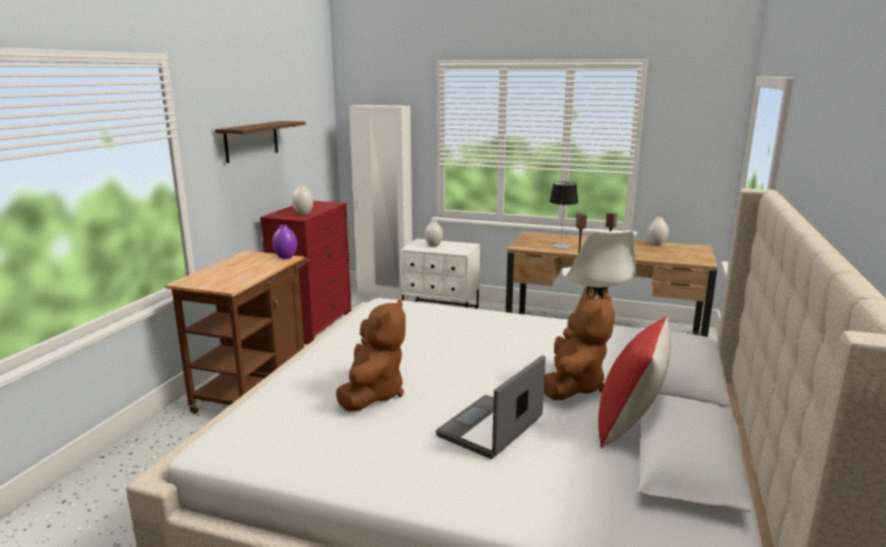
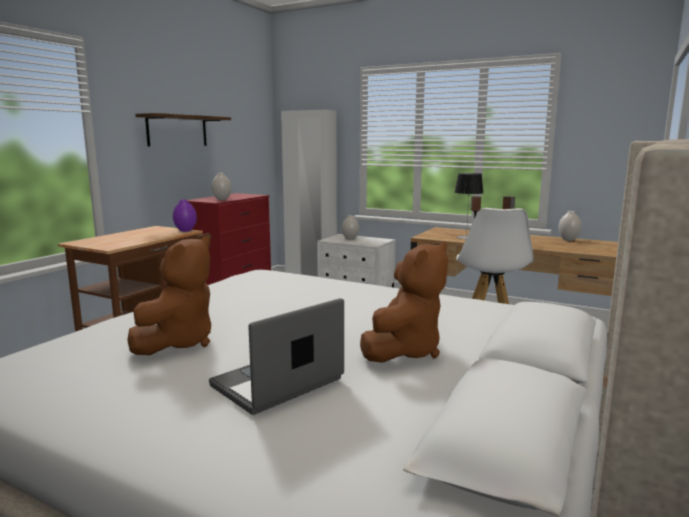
camera: 10 degrees right, 5 degrees down
(629, 425) = (449, 394): red pillow -> none

